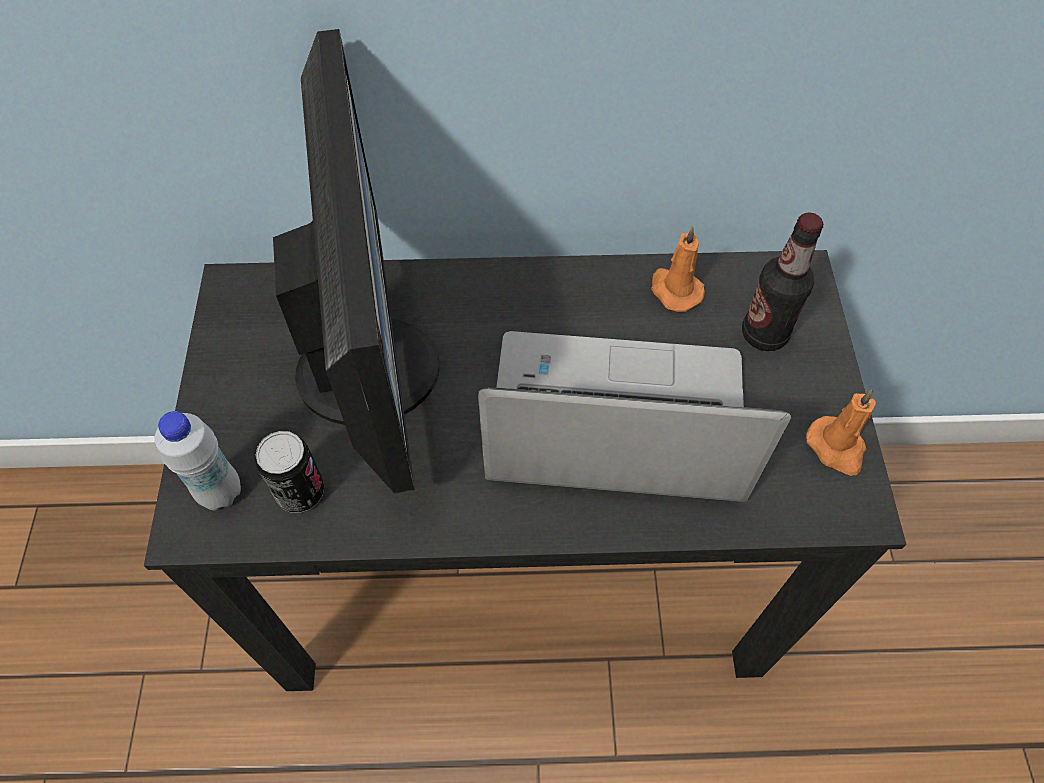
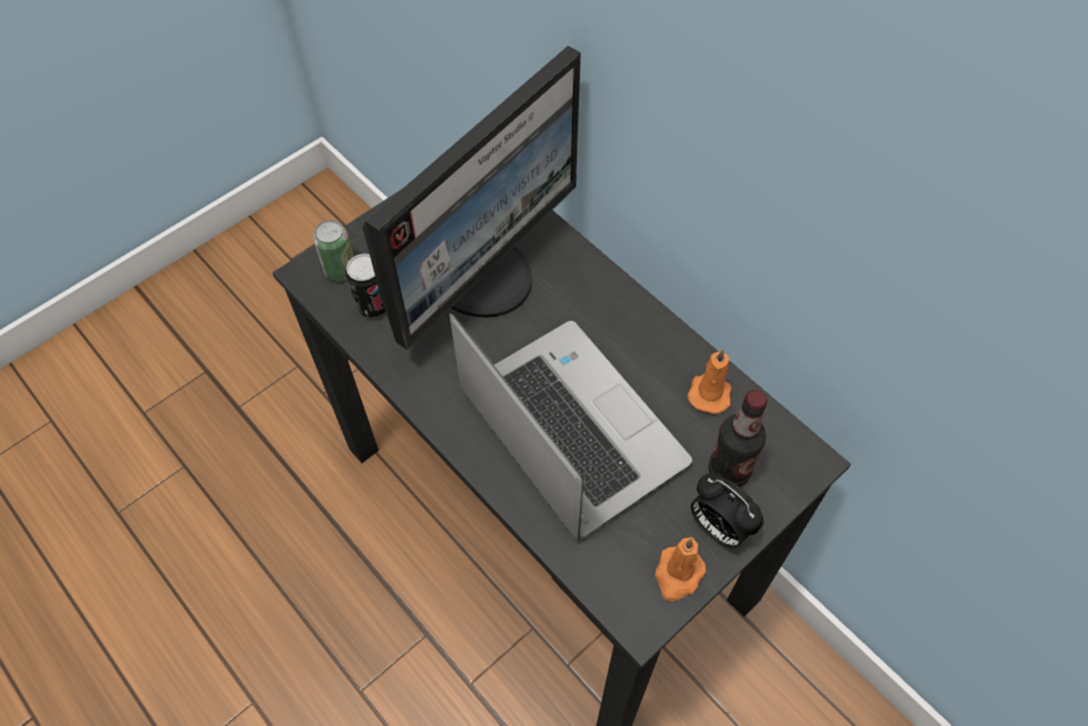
camera: 50 degrees right, 0 degrees up
(220, 492) = (340, 270): white bottle -> can
(813, 382) = (718, 527): none -> alarm clock

